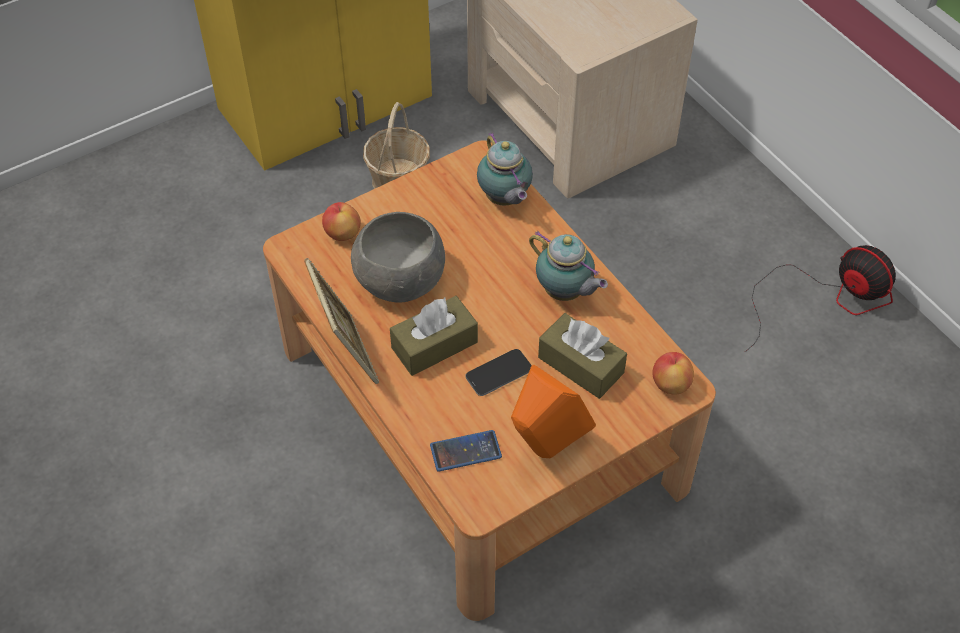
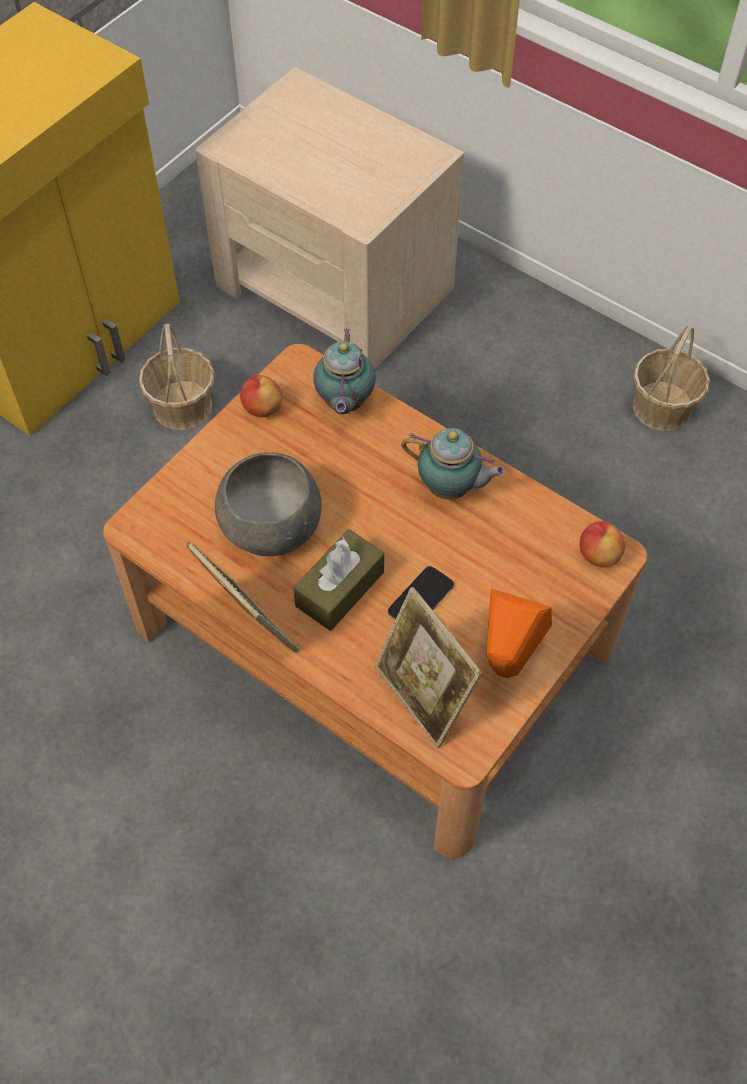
camera: 20 degrees left, 5 degrees up
(342, 233) = (186, 493): apple -> apple (262, 408)
(465, 451) = (423, 696): phone -> picture frame
(504, 199) = (344, 404): teapot -> teapot turned 45 degrees clockwise
(580, 365) = (500, 563): brown tissue box -> none
(827, 298) = (662, 407): fan -> basket

